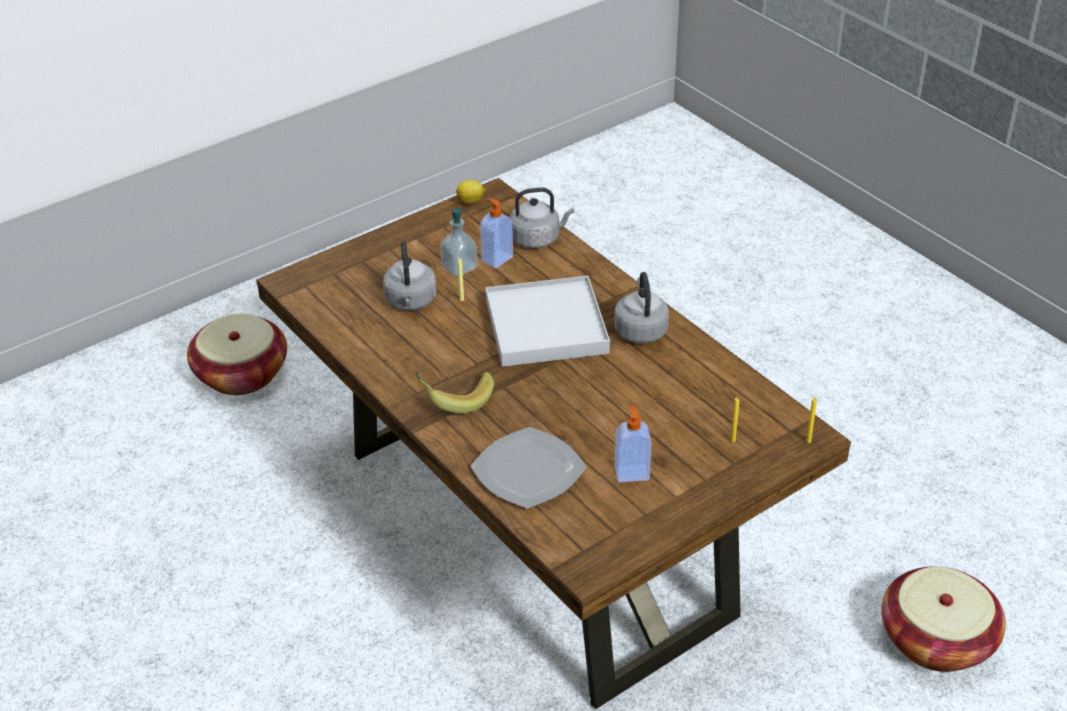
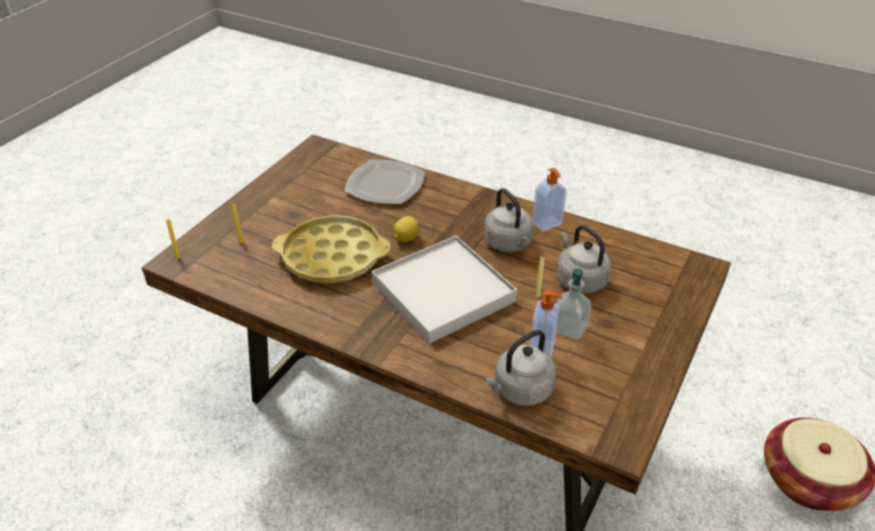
camera: 155 degrees right, 0 degrees up
(455, 398) = (473, 215): banana -> none
(471, 201) = (635, 422): lemon -> lemon (405, 239)
(631, 472) = (311, 202): soap dispenser -> soap dispenser (547, 224)
(637, 392) = (332, 257): none -> yellow tray
(640, 330) = (355, 314): grey kettle -> grey kettle (509, 244)
(937, 640) = (92, 435): basket -> none

